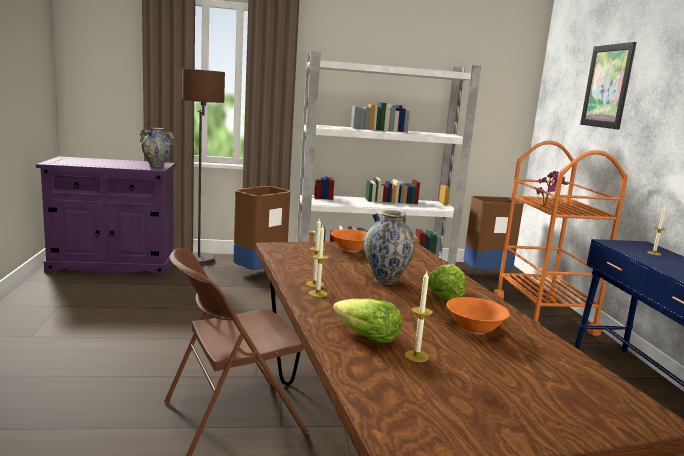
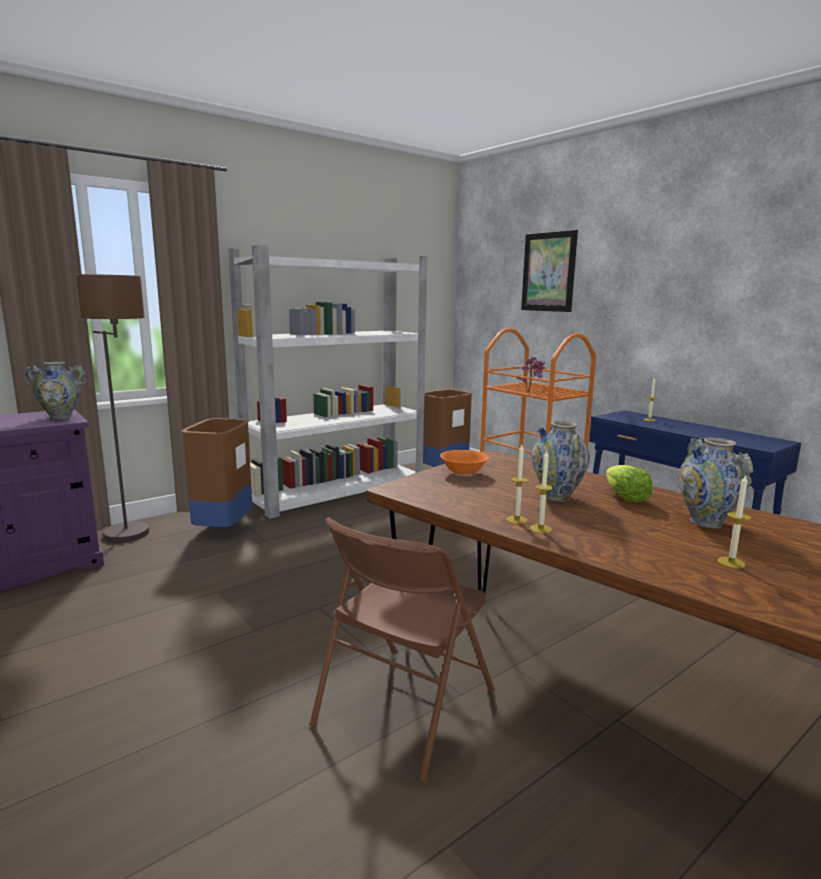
camera: 30 degrees left, 0 degrees up
(366, 337) = (667, 559): lettuce -> none
(474, 329) = (706, 522): orange bowl -> vase

